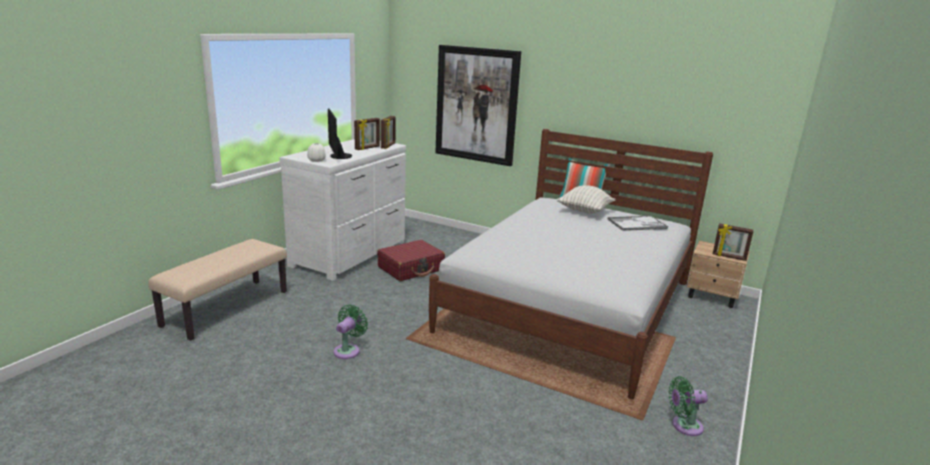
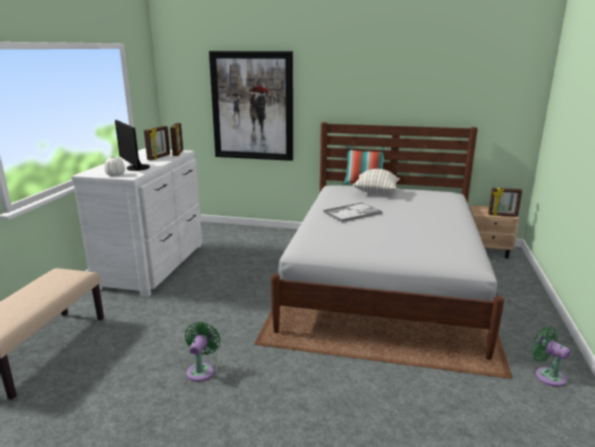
camera: 15 degrees left, 0 degrees up
(411, 268) = (221, 270): red suitcase -> none
(637, 224) = (427, 197): tray -> tray (353, 213)
(684, 426) = (547, 375): green fan -> green fan turned 75 degrees clockwise

